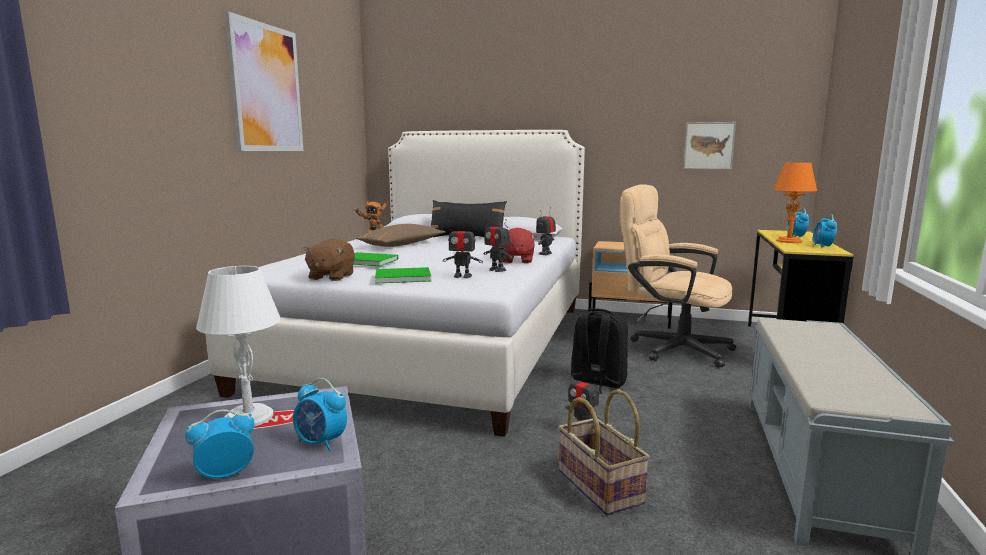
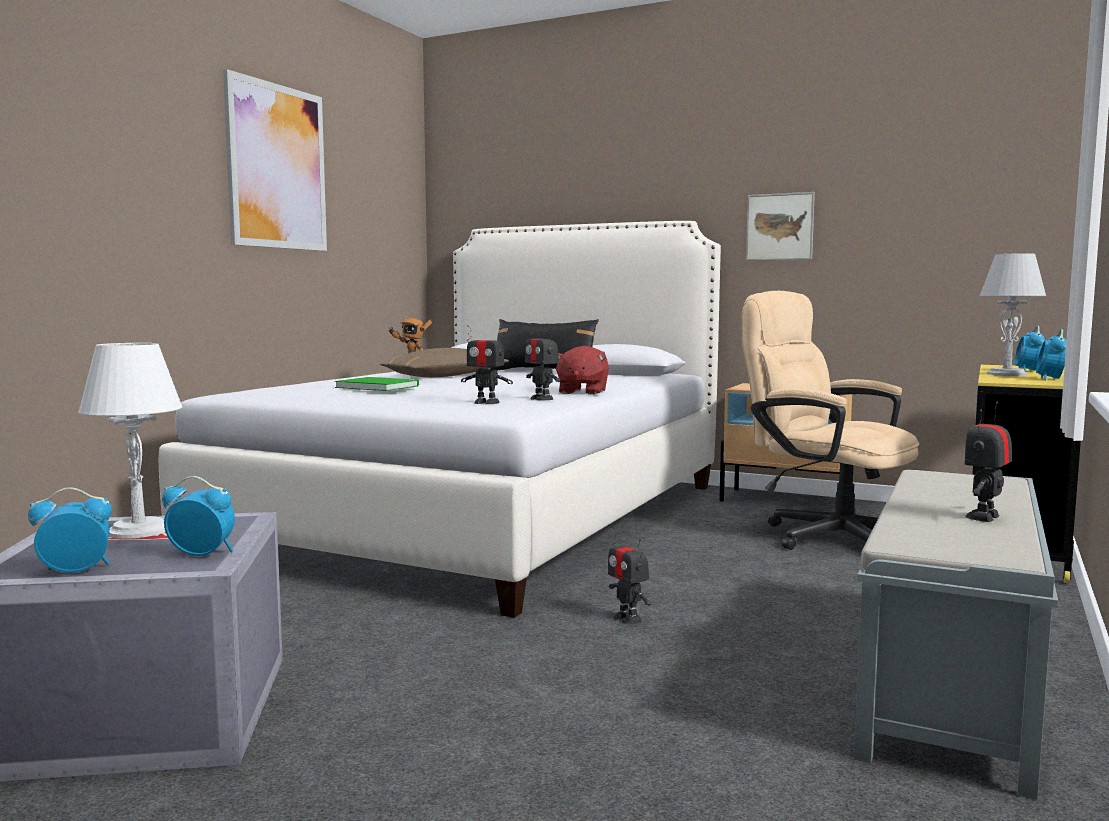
camera: 10 degrees right, 5 degrees down
(321, 443) = (202, 554): alarm clock -> alarm clock turned 150 degrees clockwise
(331, 277) = (315, 399): brown plush toy -> none
(401, 277) = (403, 401): green book -> none
(545, 254) = (632, 387): toy robot -> toy robot (984, 517)
(597, 382) = (686, 568): black backpack -> none
(598, 487) = (608, 677): basket -> none
(709, 145) = (905, 239): picture -> picture (780, 227)
(789, 241) = (1007, 374): orange table lamp -> grey table lamp

